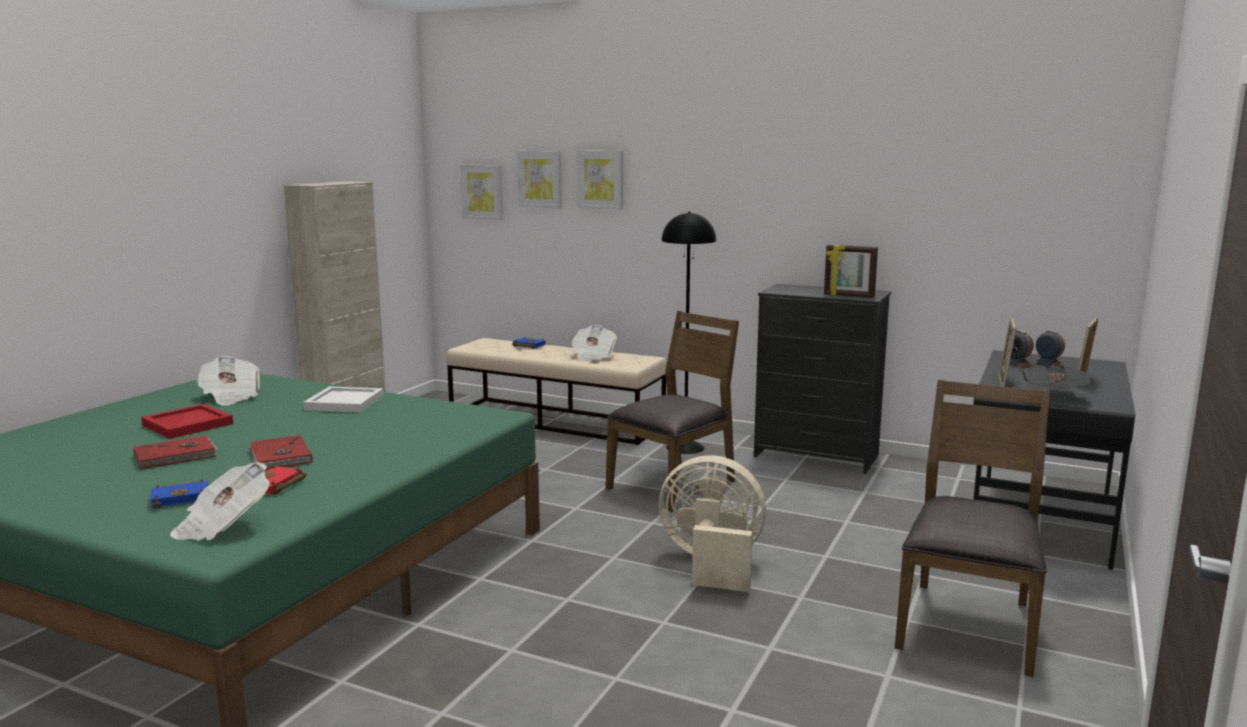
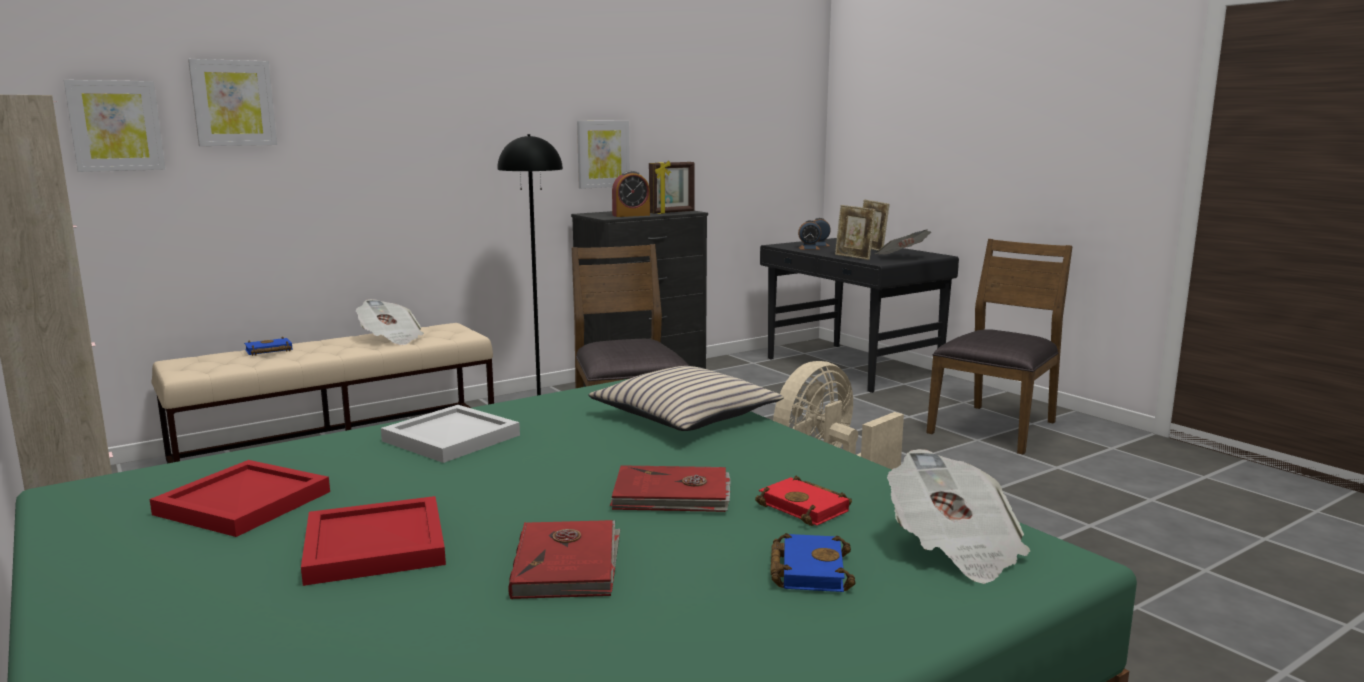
camera: 60 degrees left, 0 degrees up
(230, 397) = (246, 502): newspaper -> red tray
(431, 435) = (685, 416): none -> beige pillow
(600, 179) = (337, 102): picture -> picture (602, 154)
(800, 292) = (631, 215): none -> alarm clock
(967, 624) = (995, 427): brown chair -> brown chair turned 75 degrees clockwise

